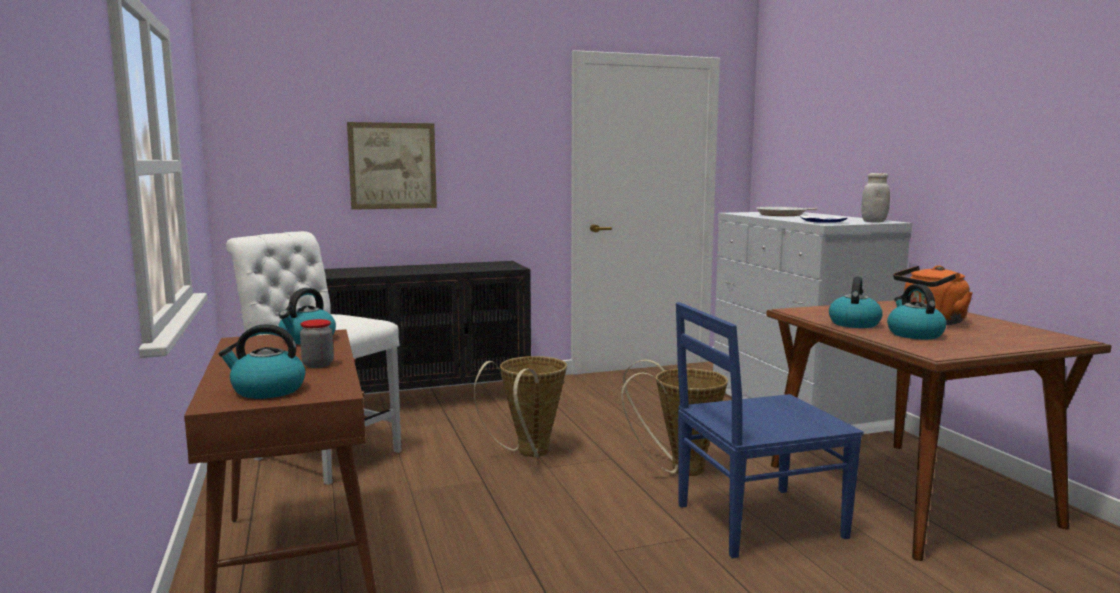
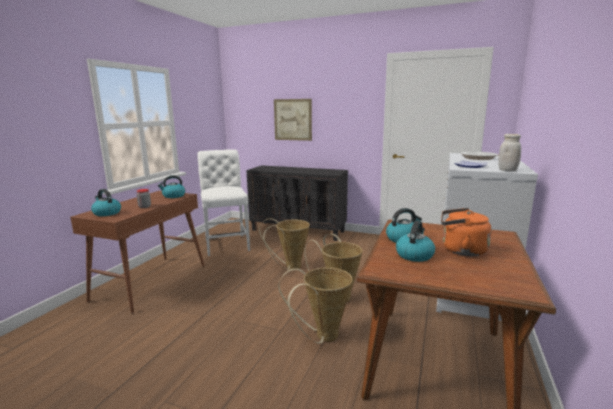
camera: 40 degrees right, 5 degrees up
(755, 521) = (322, 336): blue chair -> basket

